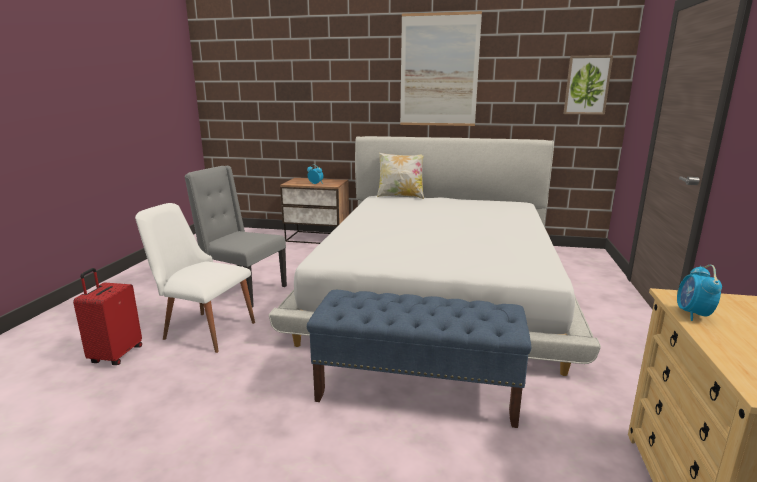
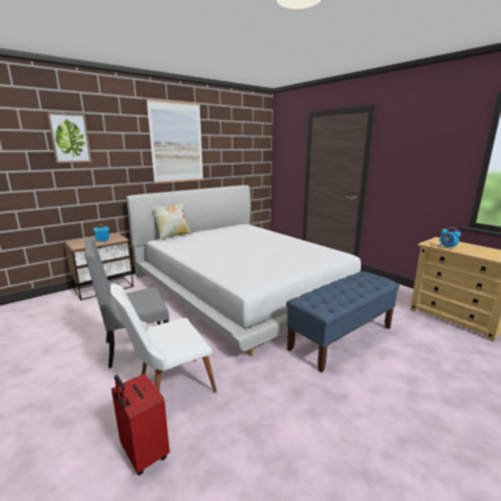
camera: 50 degrees left, 0 degrees up
(587, 85) = (255, 152): picture -> picture (70, 138)

